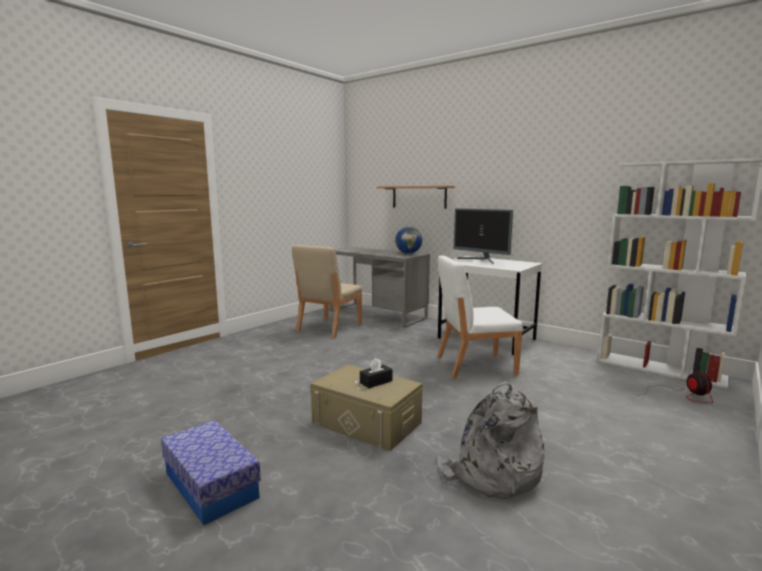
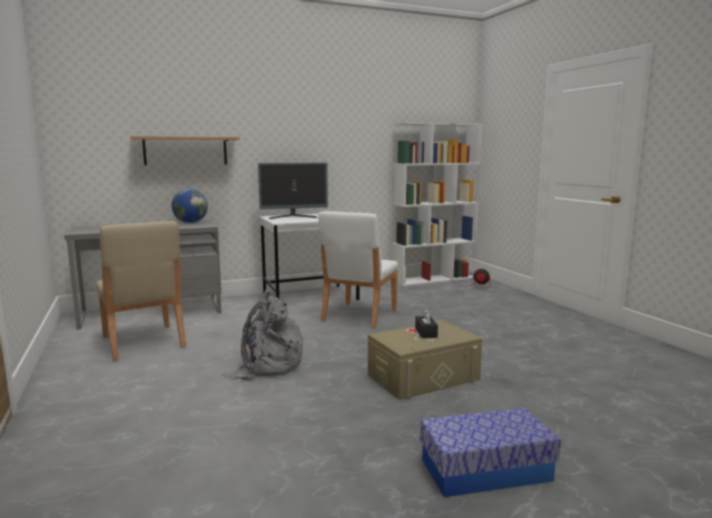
camera: 60 degrees left, 0 degrees up
(491, 474) = (533, 358): grey backpack -> grey backpack (267, 366)

